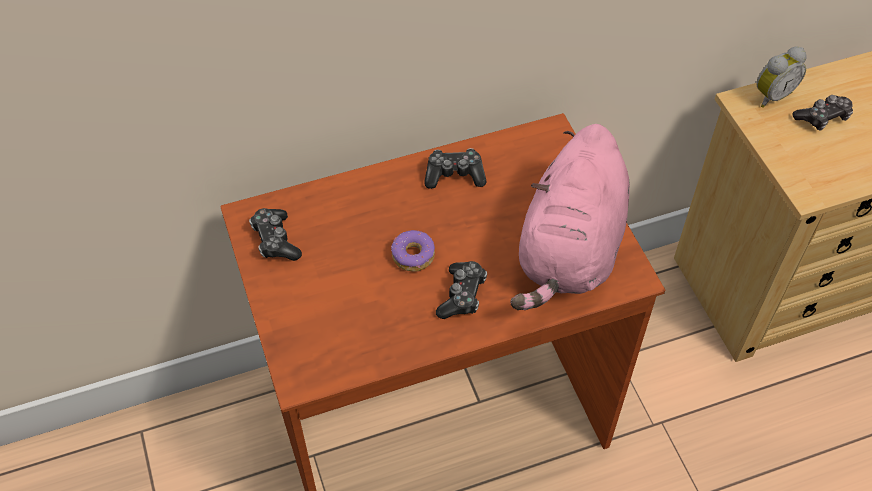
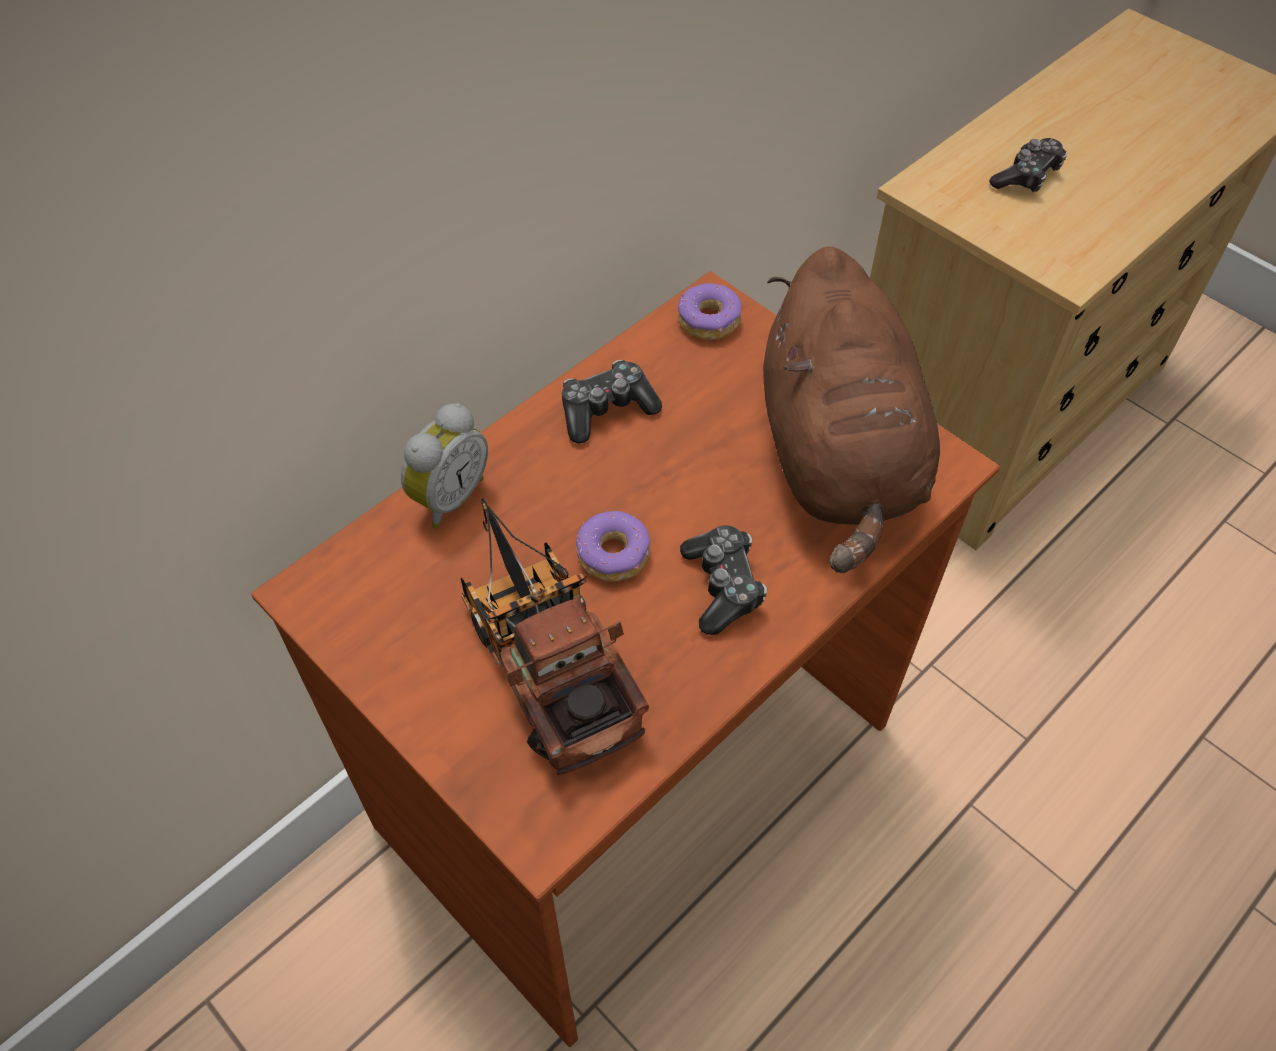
camera: 25 degrees left, 0 degrees up
(275, 240) = (377, 615): game controller -> none
(348, 295) = (545, 656): none -> toy truck
(543, 143) = (709, 321): none -> donut
(570, 251) = (838, 459): pink plush toy -> brown plush toy
(771, 95) = (948, 168): alarm clock -> alarm clock (448, 497)

